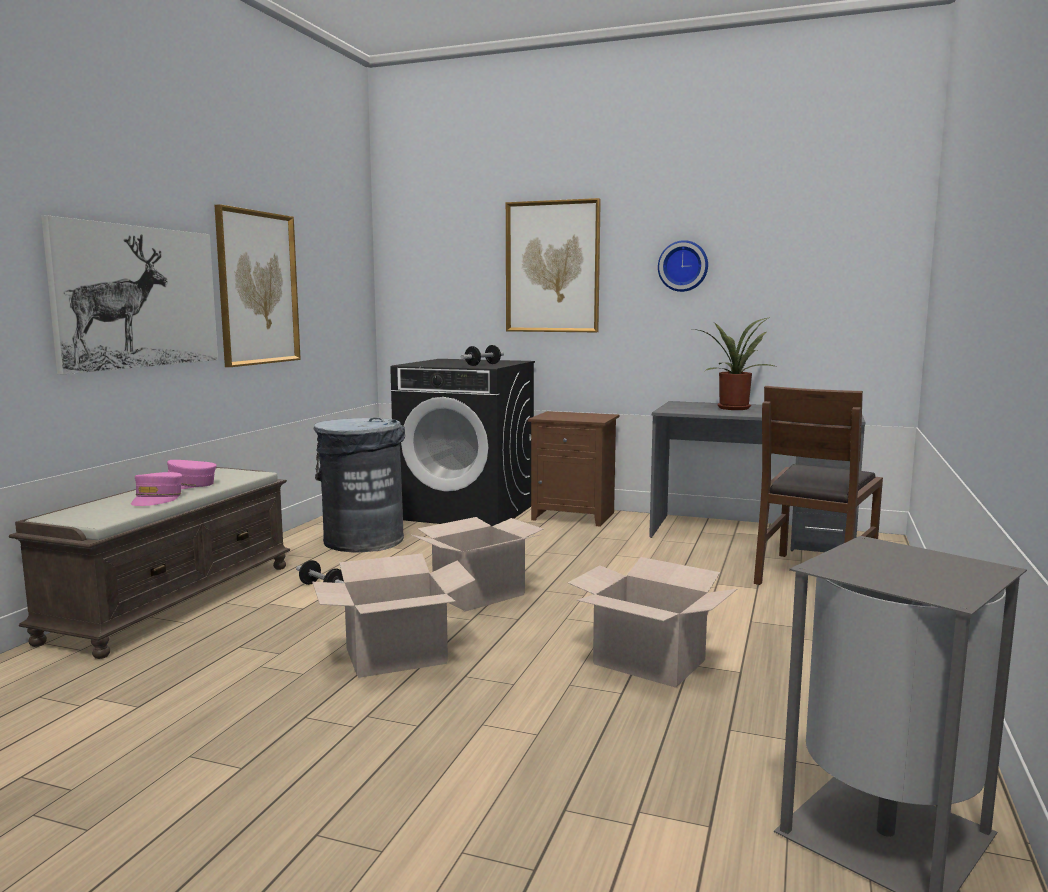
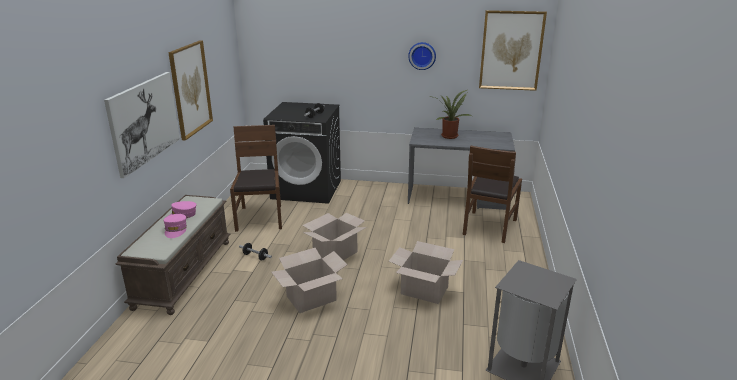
camera: 10 degrees left, 15 degrees up
(363, 540) = (260, 218): grey trash can -> brown chair
(552, 267) = (348, 52): picture -> picture (511, 50)
(575, 516) = (365, 188): brown nightstand -> none

